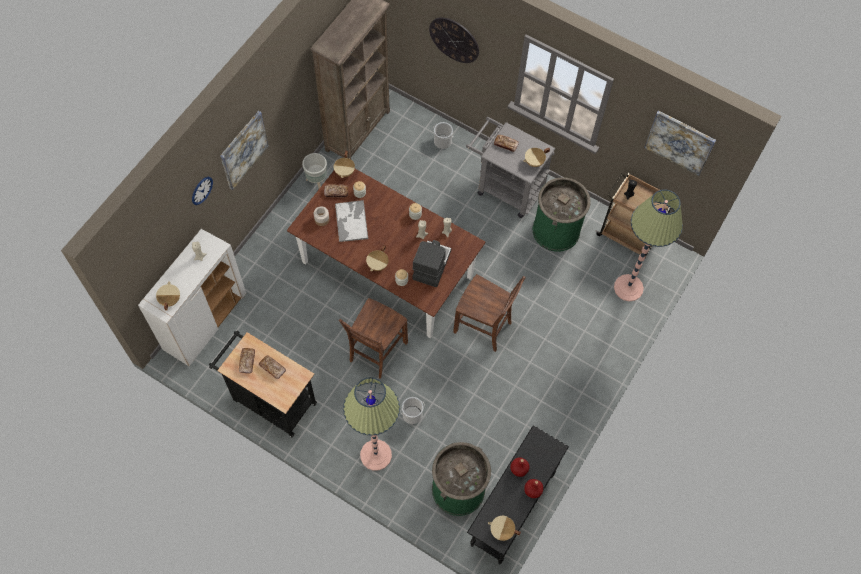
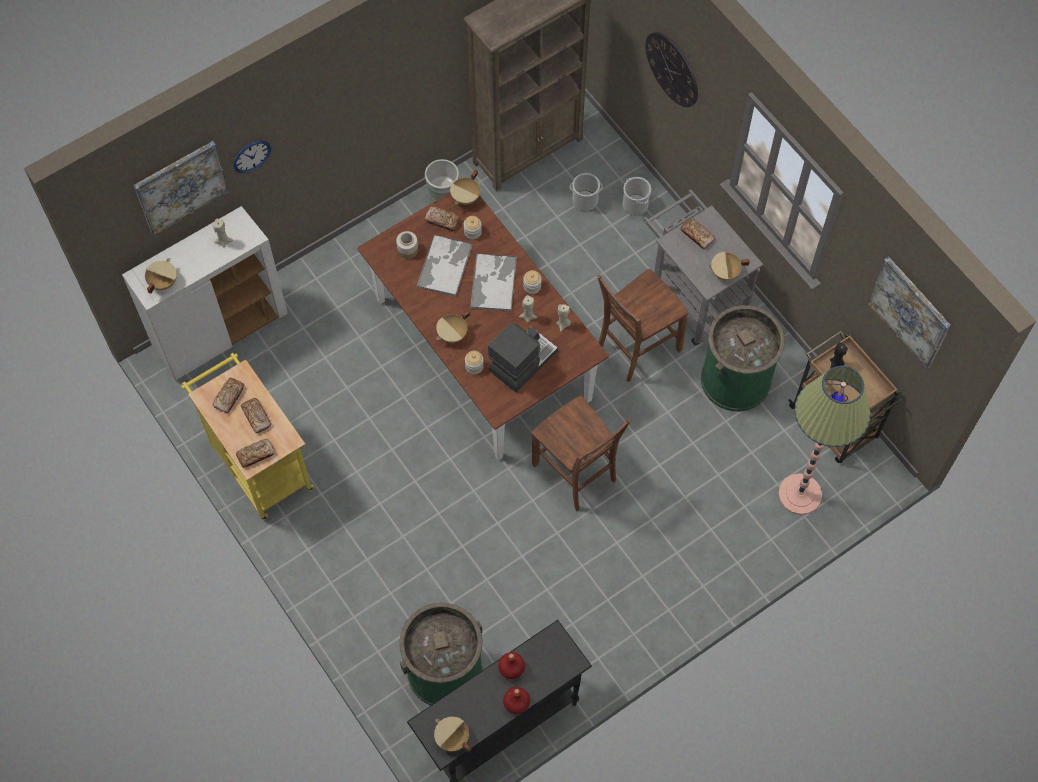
camera: 25 degrees right, 0 degrees up
(243, 150) = (330, 122): picture -> picture (181, 187)
(271, 400) = (258, 462): black cart -> yellow cart
(284, 394) = (256, 454): none -> bread
(376, 352) = (419, 452): brown chair -> brown chair (636, 347)
(376, 455) = (358, 584): floor lamp -> none
(388, 220) = (493, 282): none -> tray
(412, 414) = (429, 551): bucket -> bucket (585, 201)

